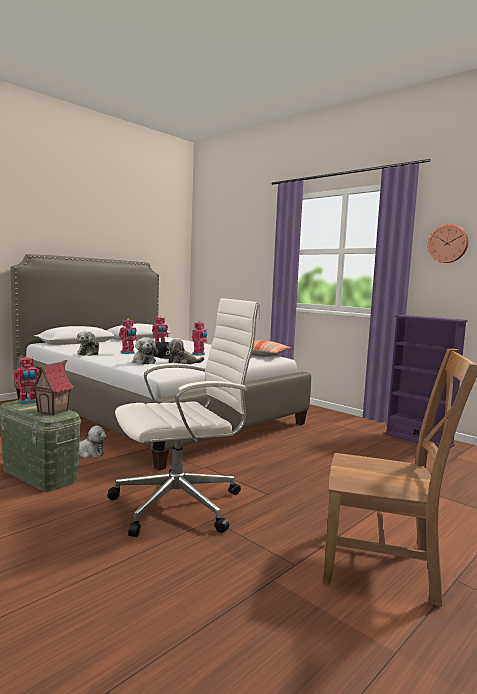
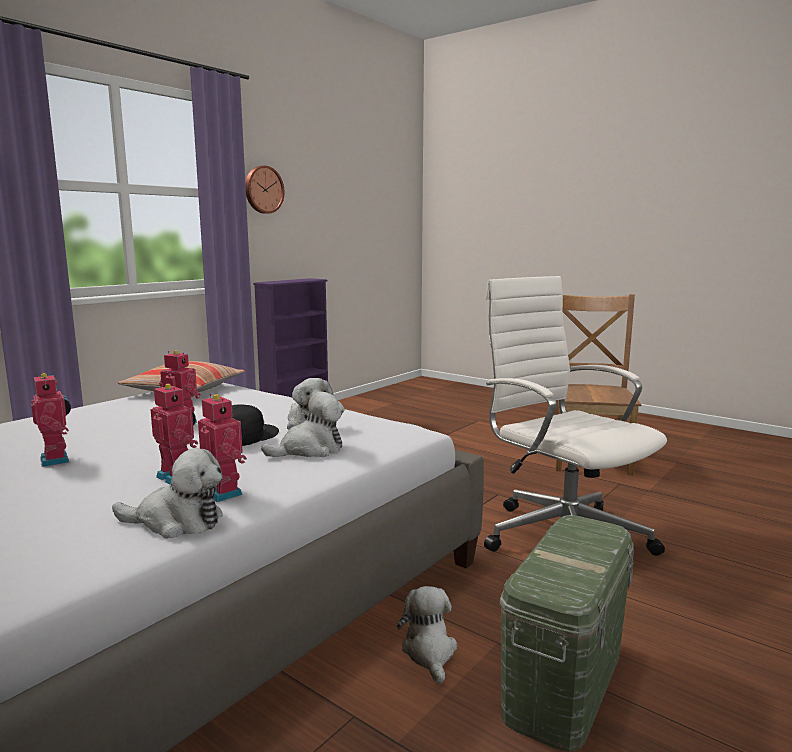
camera: 95 degrees left, 5 degrees up
(27, 402) = (548, 578): toy robot -> toy robot (225, 492)
(53, 411) = (580, 534): toy house -> none

